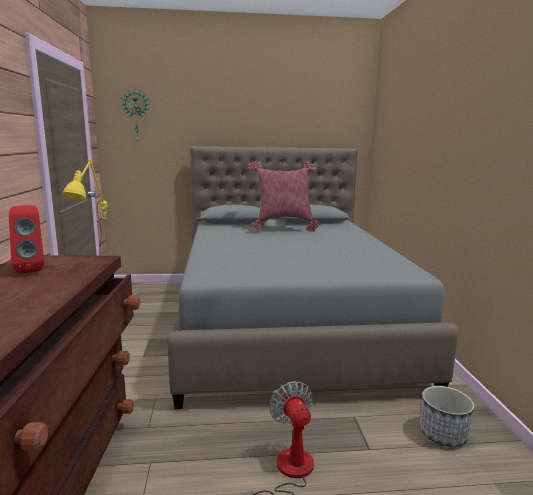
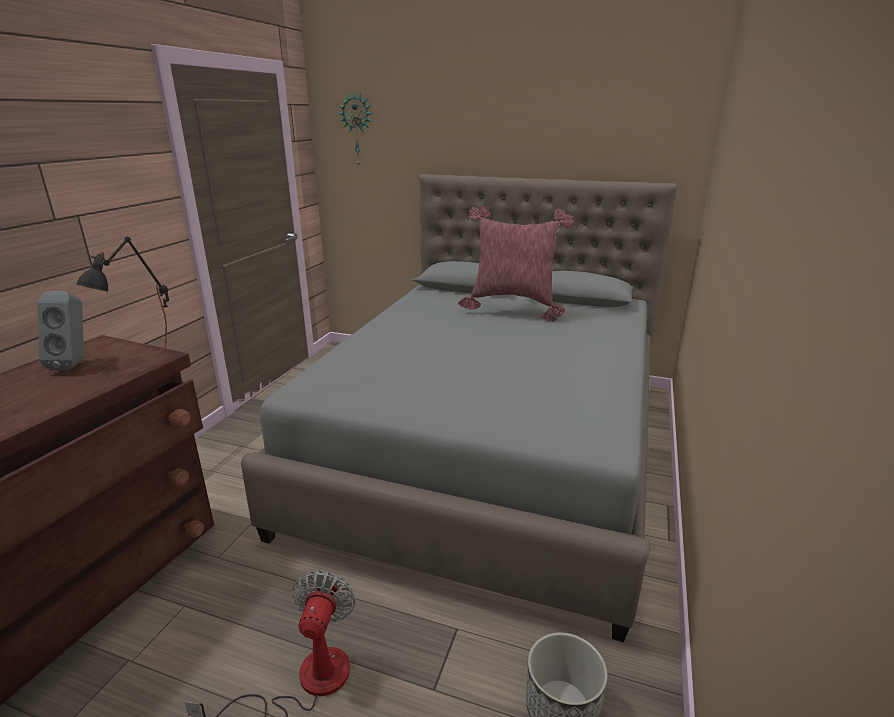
camera: 25 degrees right, 10 degrees up
(31, 270) = (75, 364): red speaker -> grey speaker
(94, 263) = (144, 363): yellow table lamp -> black table lamp

